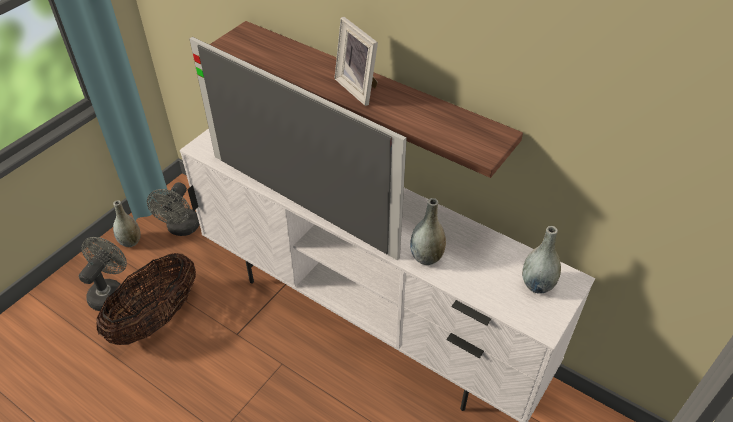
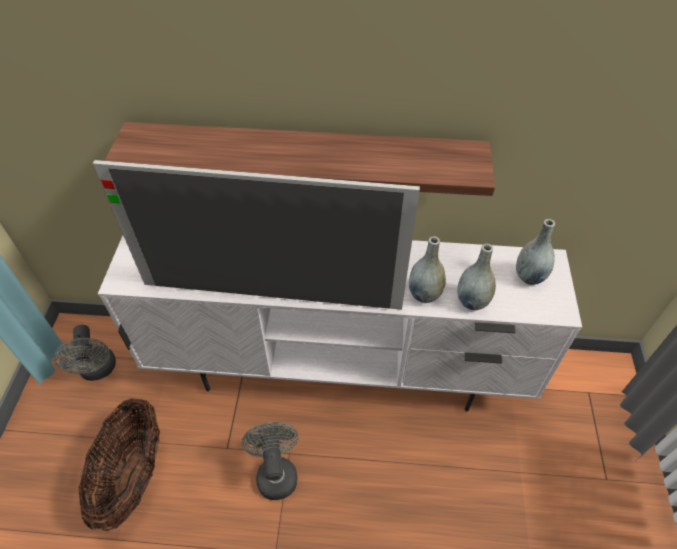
camera: 30 degrees left, 5 degrees up
(110, 292) = (61, 475): grey fan -> grey fan (276, 472)
(130, 241) = (49, 410): grey vase -> grey vase (472, 301)
(359, 88) = (308, 153): picture frame -> none

